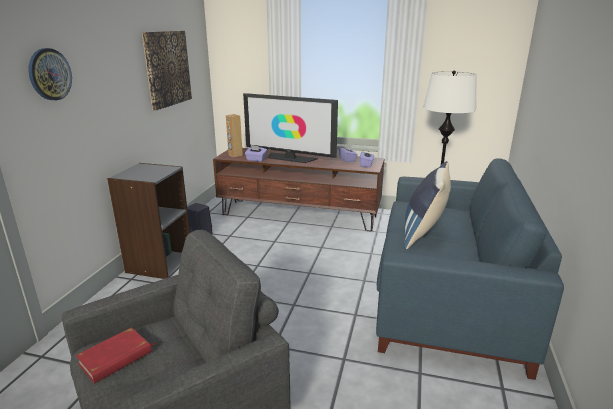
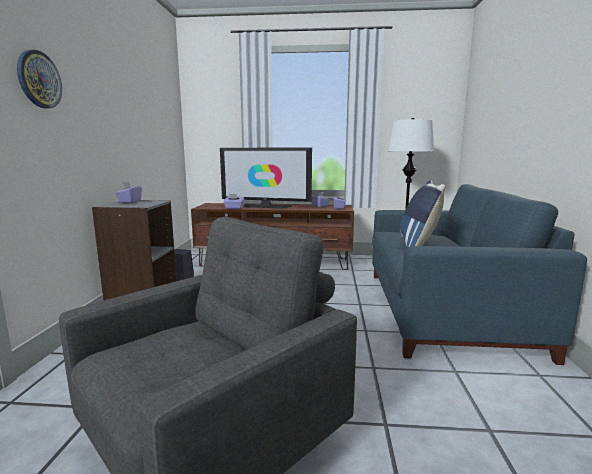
camera: 10 degrees left, 10 degrees down
(116, 358) = (138, 360): red book -> none
(144, 167) = (129, 201): none -> purple tissue box
(167, 68) = (149, 117): picture -> none
(235, 155) = (212, 206): brown speaker -> none

